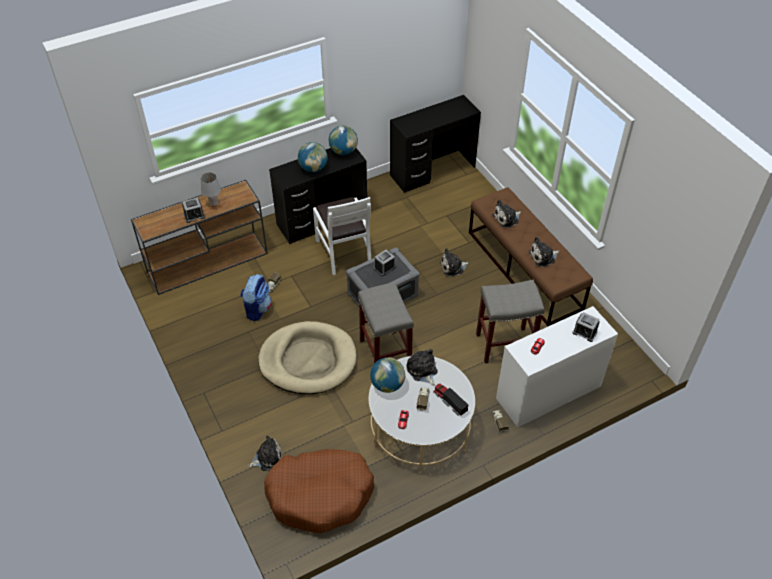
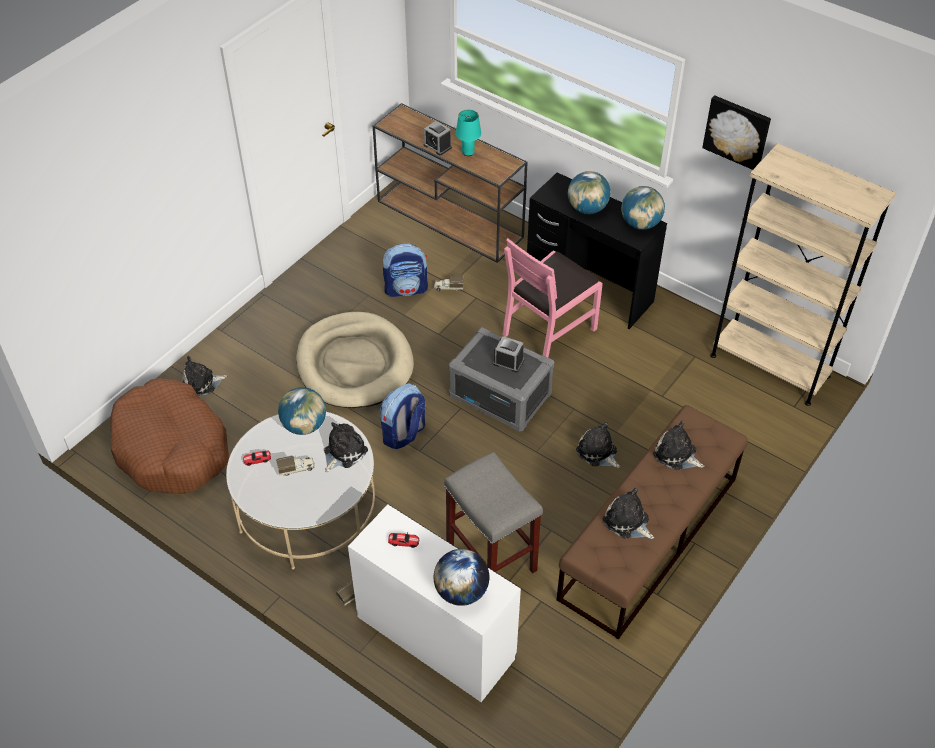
camera: 65 degrees right, 0 degrees up
(213, 203) = (467, 152): grey table lamp -> turquoise table lamp
(267, 458) = (202, 383): plush toy -> plush toy turned 120 degrees clockwise
(344, 252) = (548, 330): white chair -> pink chair
(367, 56) = (737, 131): none -> picture
(386, 354) = (404, 434): grey stool -> backpack
(432, 170) = (769, 366): black desk -> beige bookcase
(449, 401) = (307, 497): toy truck -> none
(584, 332) = (461, 591): alarm clock -> globe

